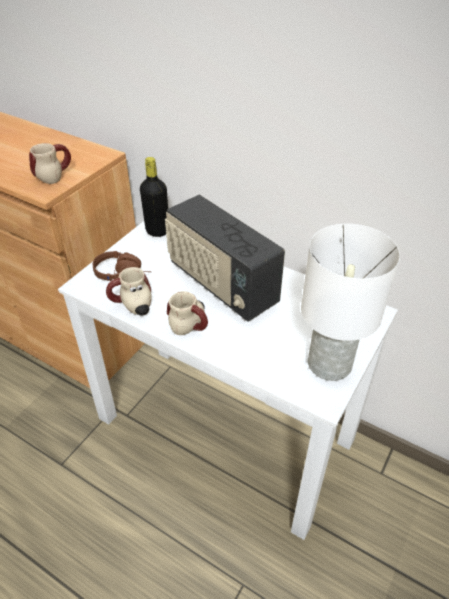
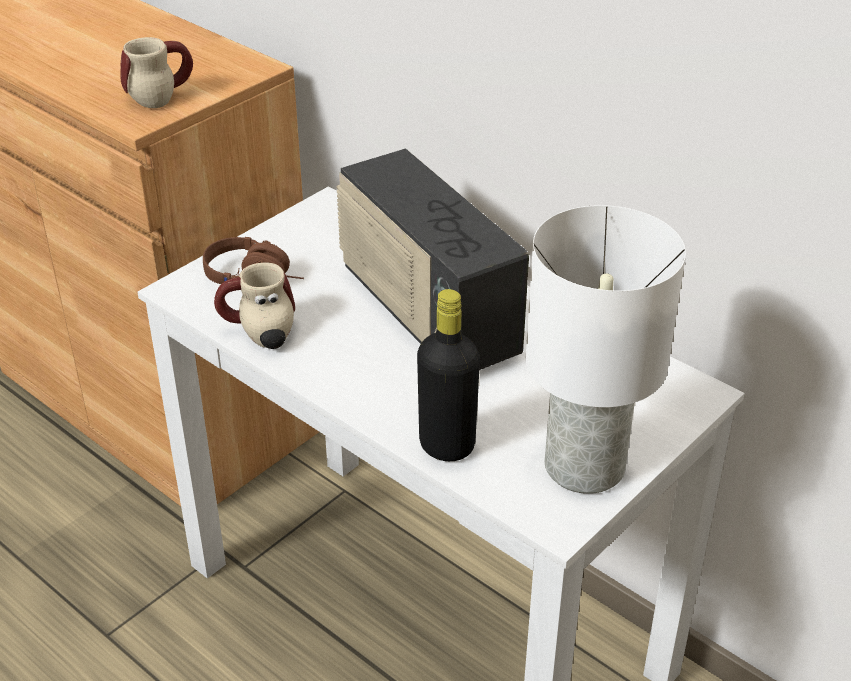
camera: 10 degrees right, 5 degrees down
(157, 231) = (335, 214): black bottle -> black bottle (447, 445)
(193, 324) = (357, 374): mug -> none

